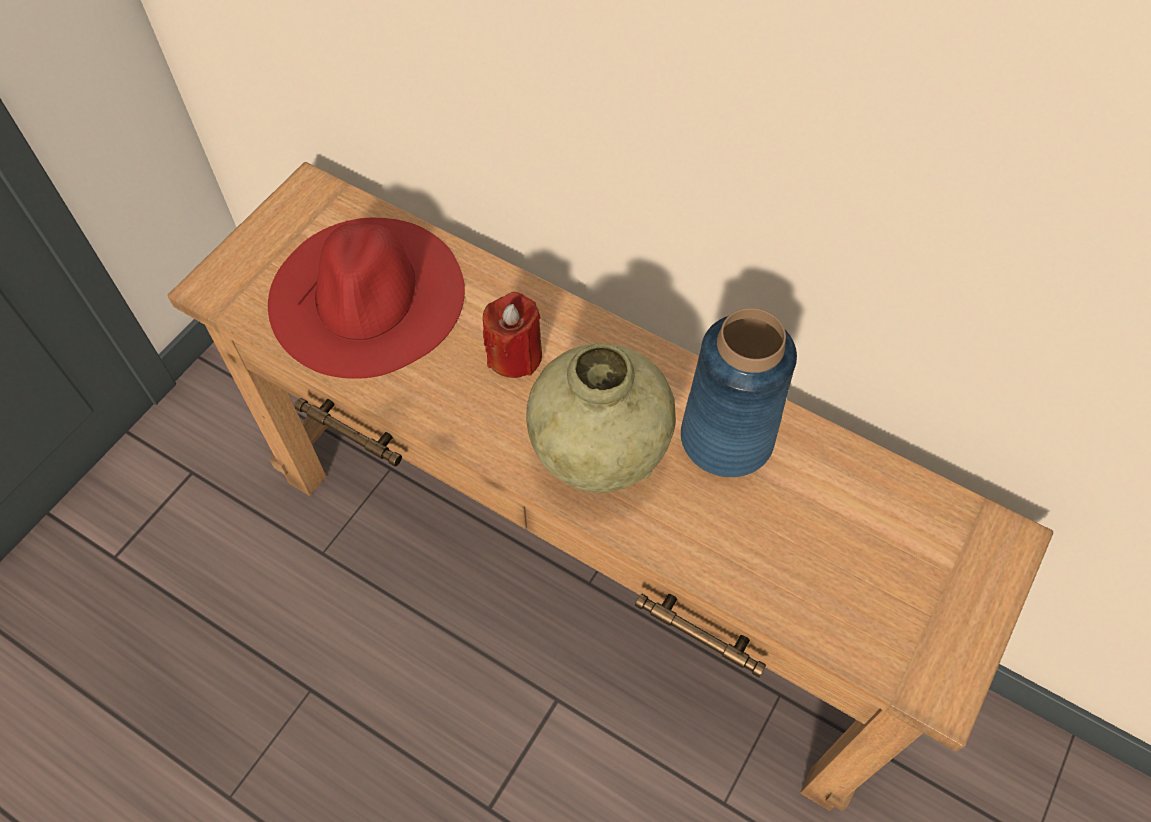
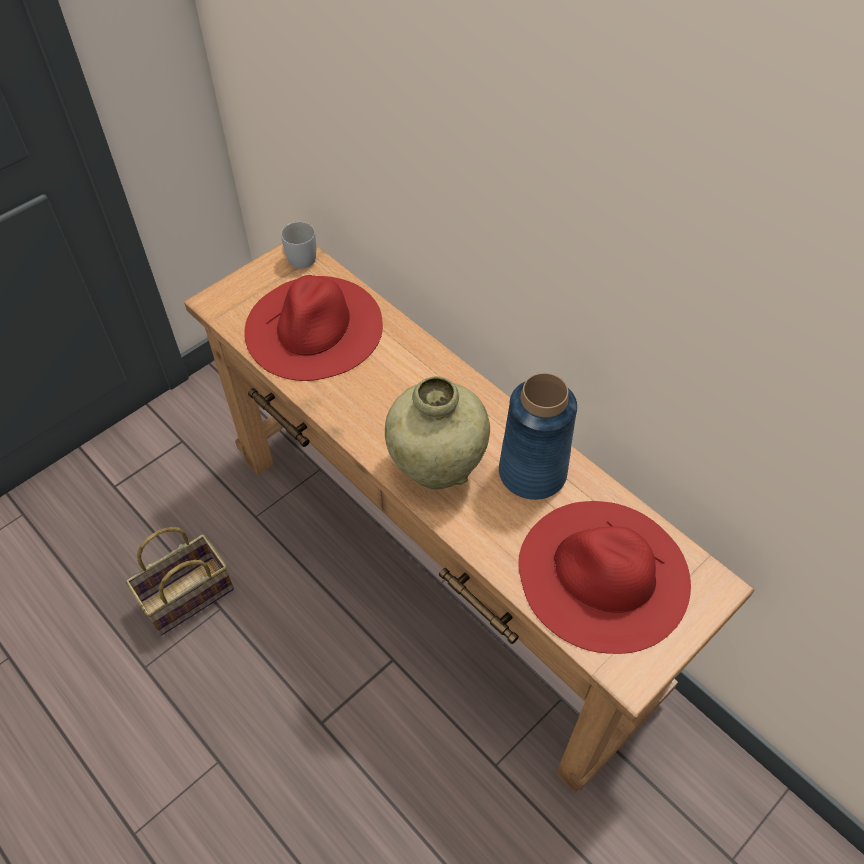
camera: 15 degrees right, 5 degrees down
(260, 688) = (186, 599): none -> basket
(314, 195) = (299, 255): none -> white mug
(514, 355) = (401, 386): red candle -> none
(861, 558) = (603, 574): none -> red hat

